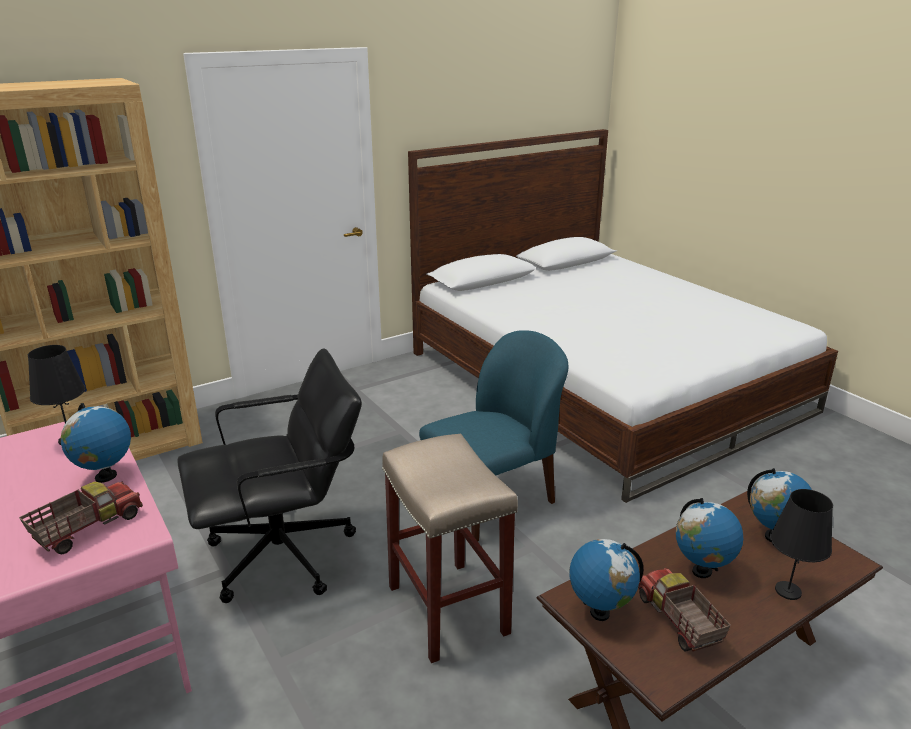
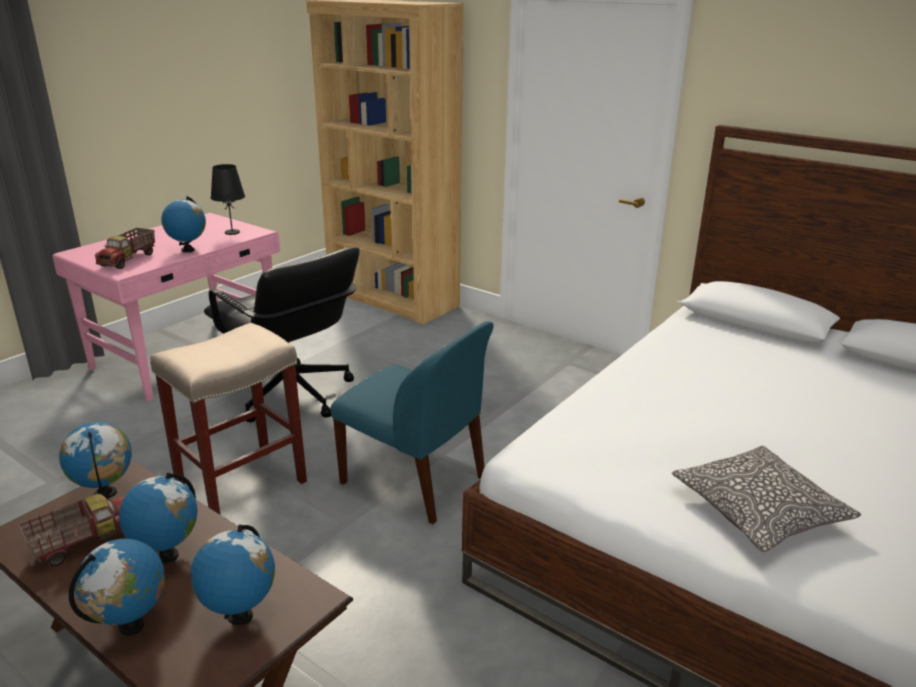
camera: 70 degrees right, 0 degrees up
(87, 529) = (129, 260): toy truck -> toy truck turned 90 degrees clockwise
(703, 338) = (759, 511): none -> pillow
(788, 591) = (131, 626): black table lamp -> globe

